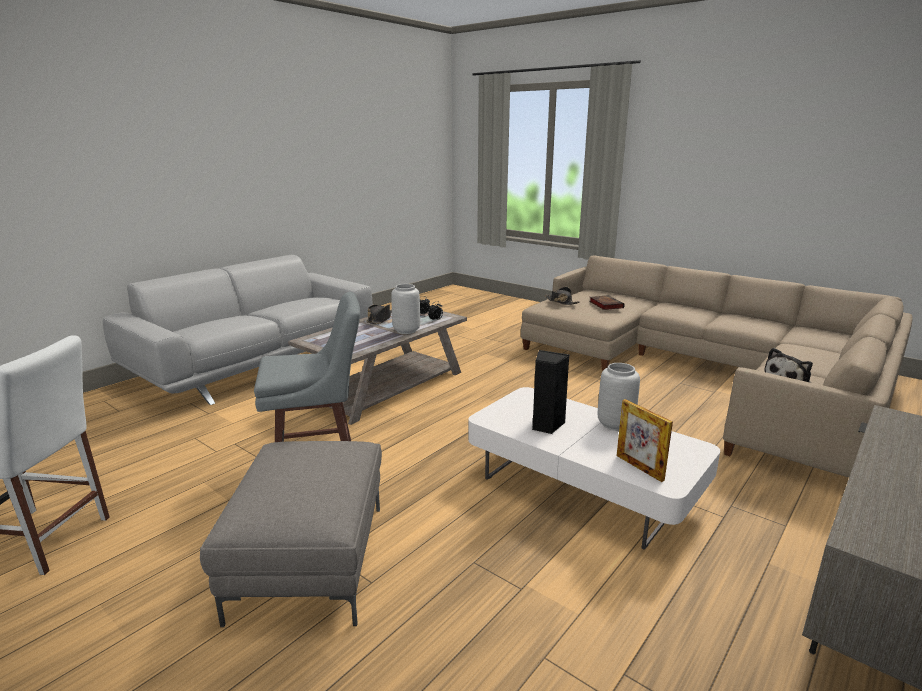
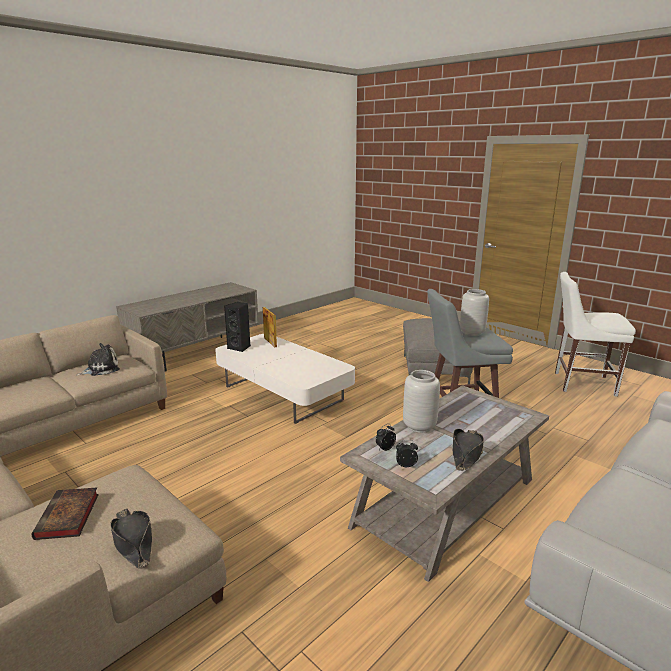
camera: 175 degrees left, 0 degrees up
(546, 425) = (305, 361): black speaker -> black speaker (240, 347)
(616, 425) = (260, 360): grey vase -> grey vase (471, 332)

